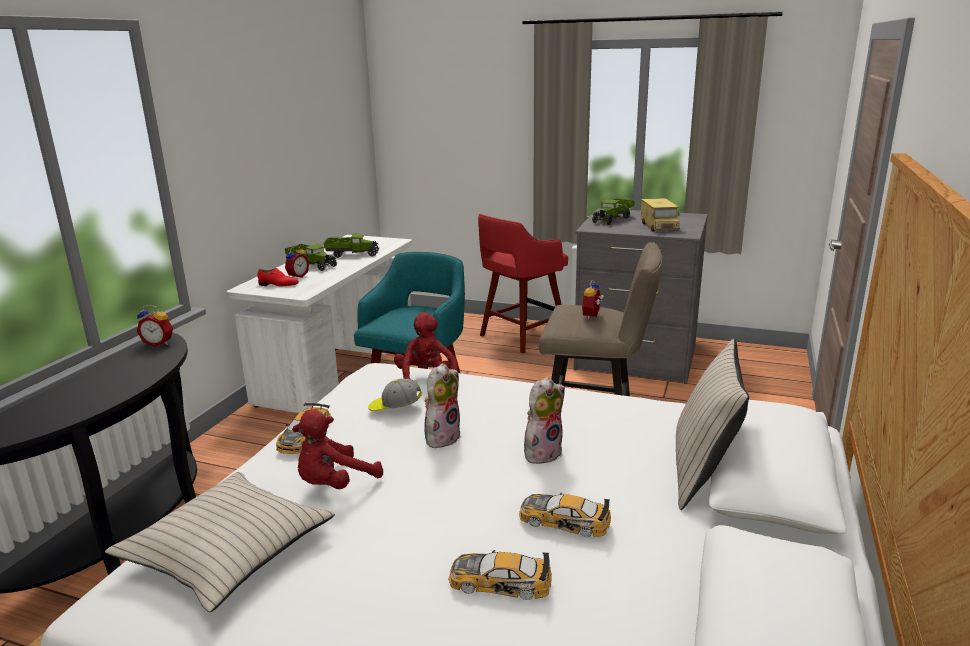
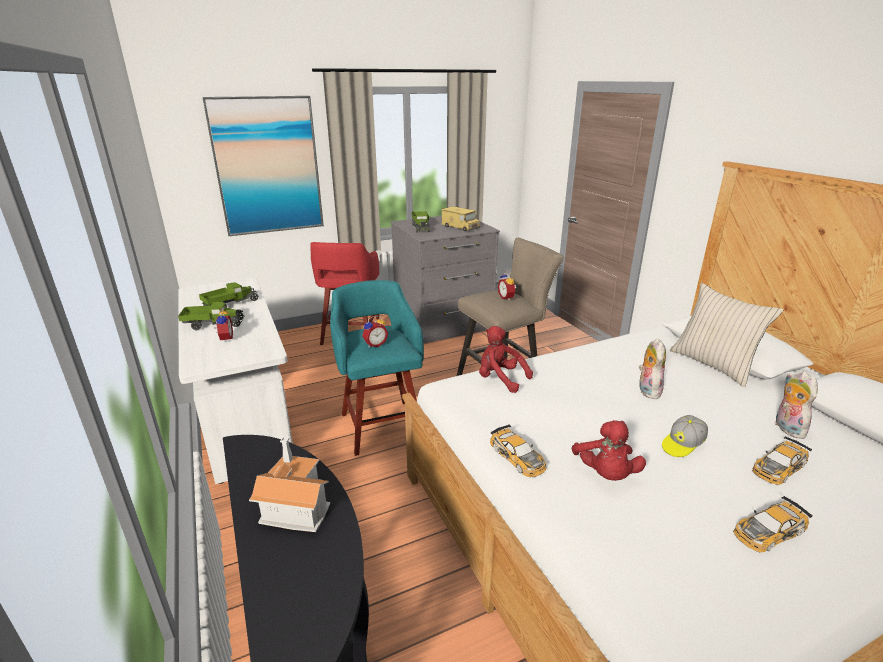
camera: 45 degrees left, 5 degrees up
(116, 379) = (294, 503): none -> toy house
(159, 343) = (247, 451): alarm clock -> alarm clock (375, 344)
(228, 551) = (658, 558): beige pillow -> none
(278, 285) = (225, 352): red shoe -> none
(395, 407) = (528, 405): cap -> cap (682, 444)
(442, 437) = (591, 409): plush toy -> plush toy (786, 428)
(473, 127) = (268, 166): none -> picture
(564, 520) = (729, 420): toy car -> toy car (768, 531)

